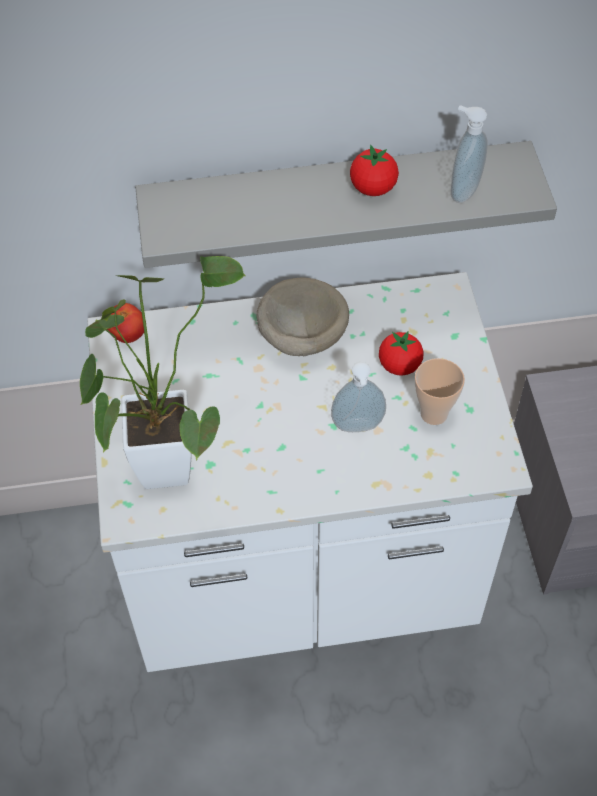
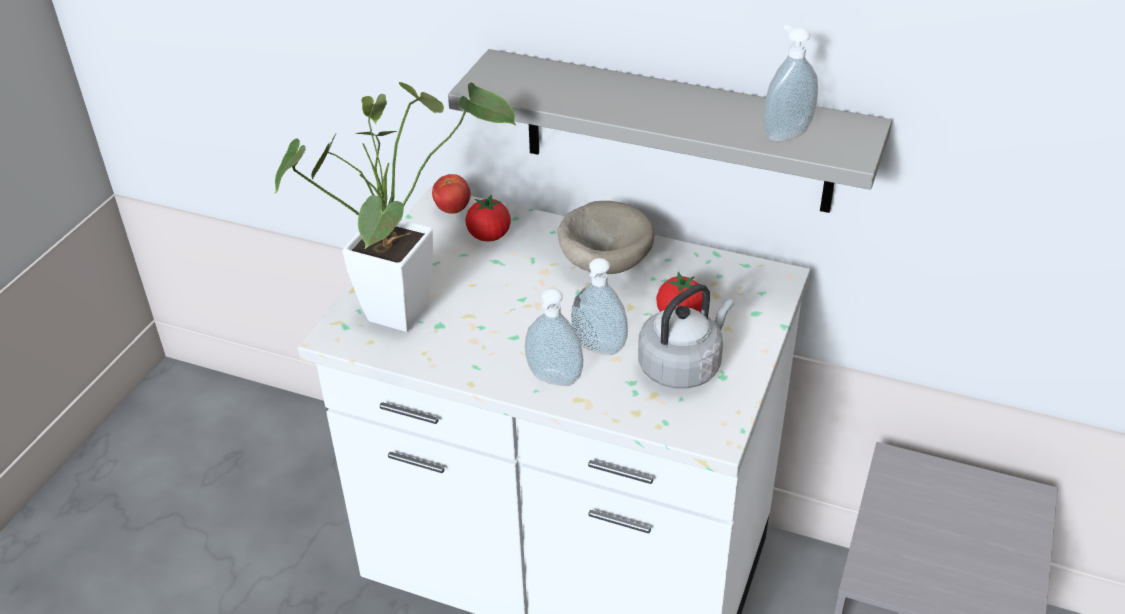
camera: 30 degrees right, 15 degrees down
(344, 475) = (553, 380): none -> soap dispenser
(373, 188) = (697, 108): tomato -> tomato (489, 236)
(434, 414) = (682, 366): cup -> grey kettle

